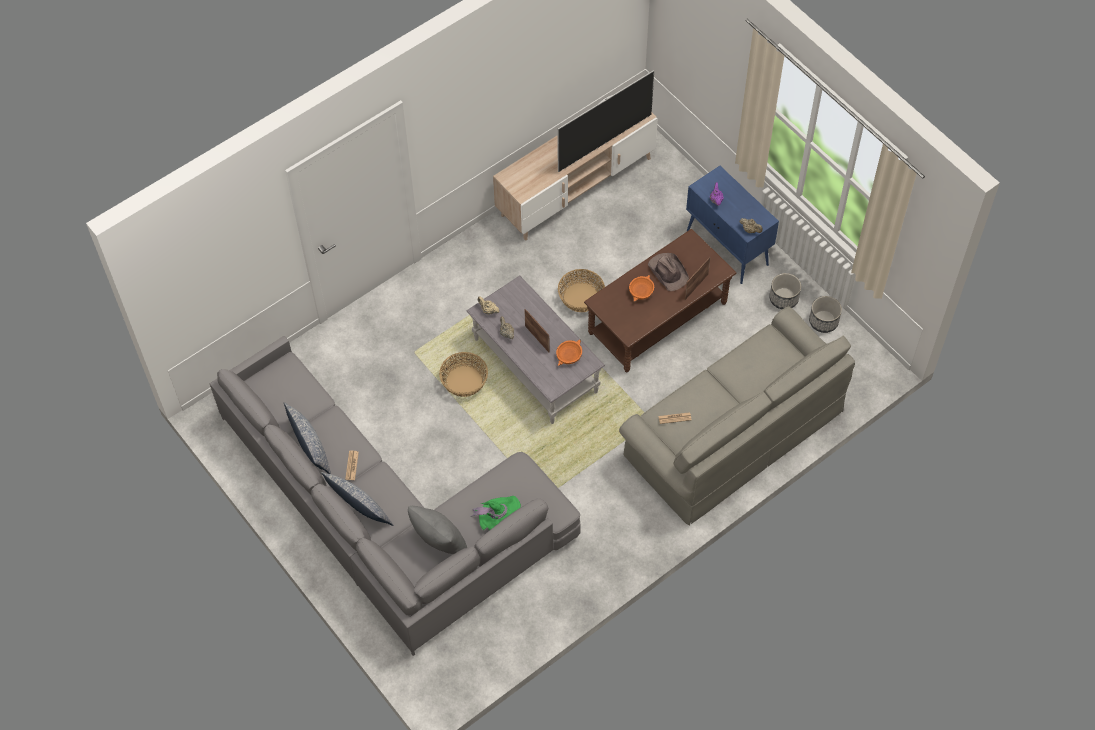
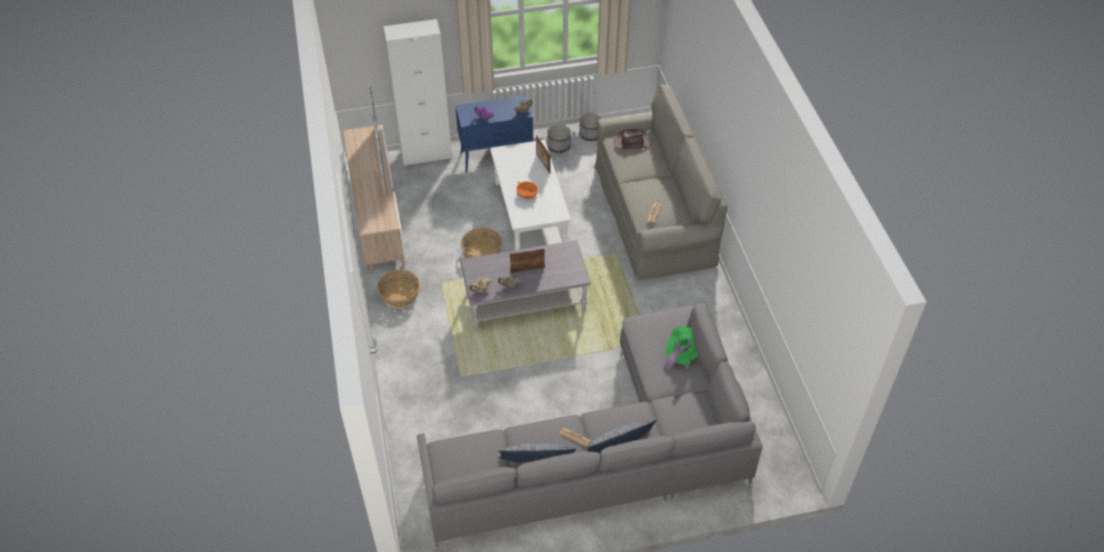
camera: 65 degrees left, 10 degrees down
(439, 542) = (681, 402): grey pillow -> none
(464, 381) = (511, 352): basket -> basket (400, 295)
(569, 356) = (556, 257): orange bowl -> none
(657, 318) = (530, 217): brown coffee table -> white coffee table
(668, 272) = (519, 173): brown hat -> brown hat (632, 142)
(691, 183) = (426, 154): none -> white cabinet

